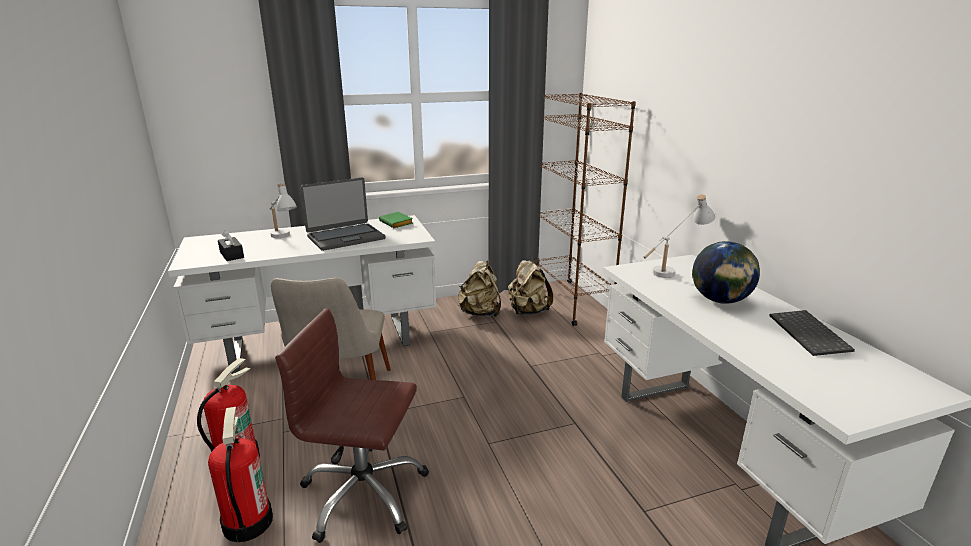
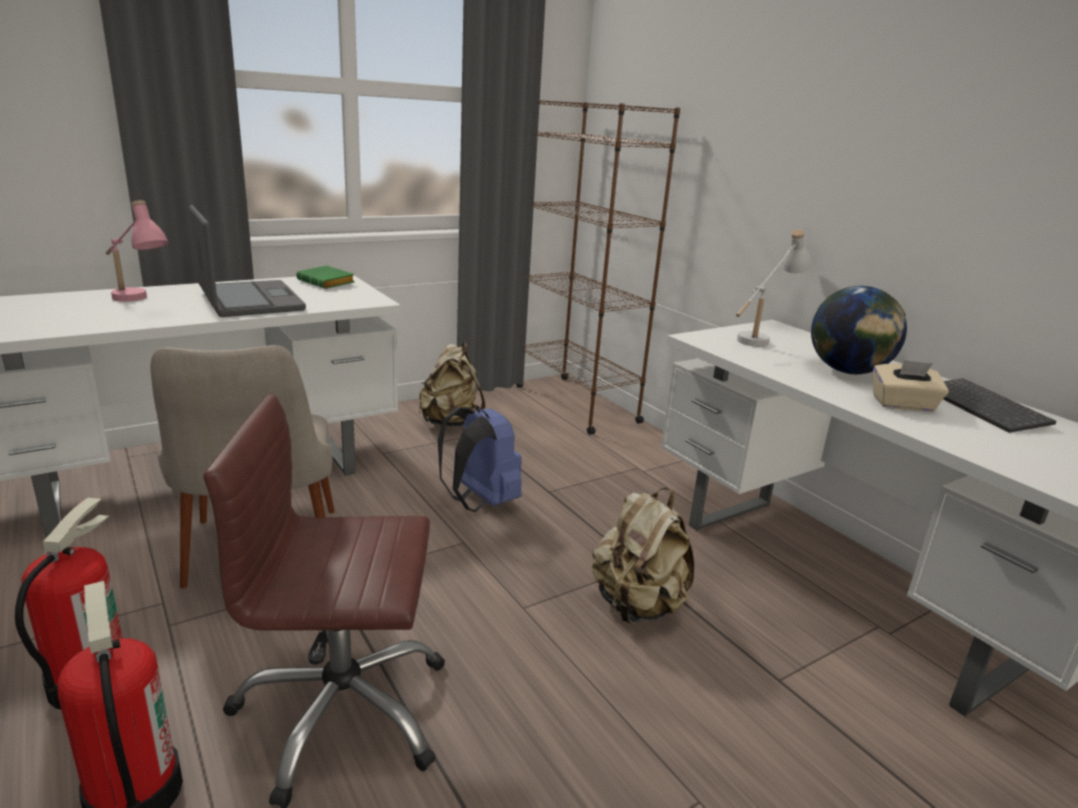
camera: 15 degrees left, 0 degrees up
(232, 255) = (46, 325): black tissue box -> none
(283, 239) = (138, 302): white table lamp -> pink table lamp
(345, 237) = (249, 301): laptop -> laptop turned 75 degrees counterclockwise
(482, 370) = (480, 502): none -> blue backpack
(528, 311) = (520, 418): beige backpack -> beige backpack (637, 605)
(744, 329) = (903, 405): none -> beige tissue box

